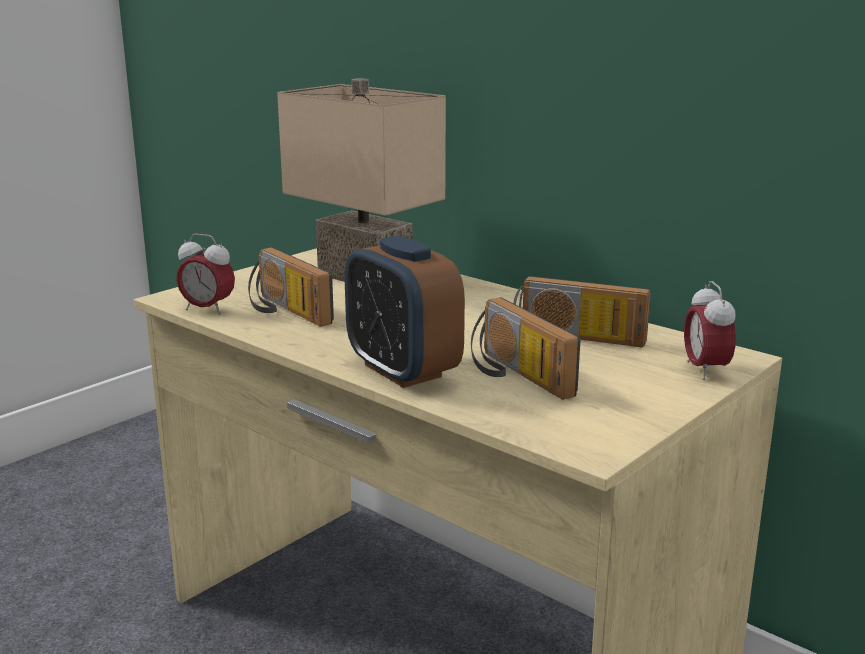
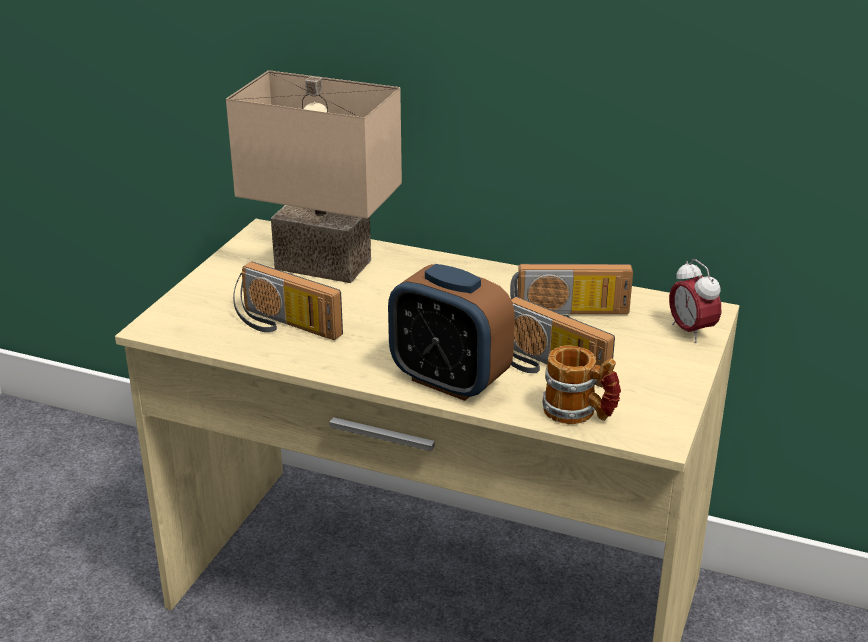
camera: 20 degrees left, 10 degrees up
(207, 309) = (206, 337): alarm clock -> none
(517, 416) = (579, 413): none -> mug

